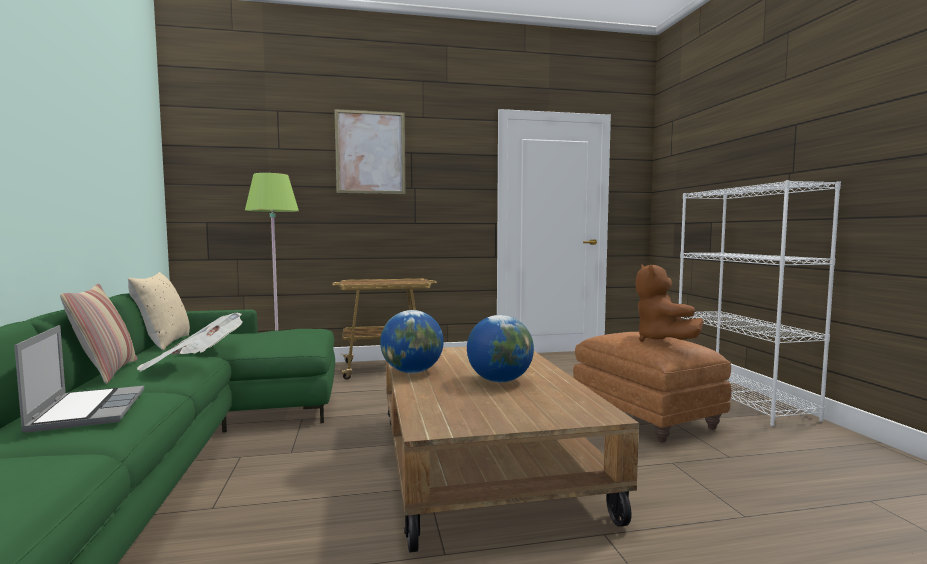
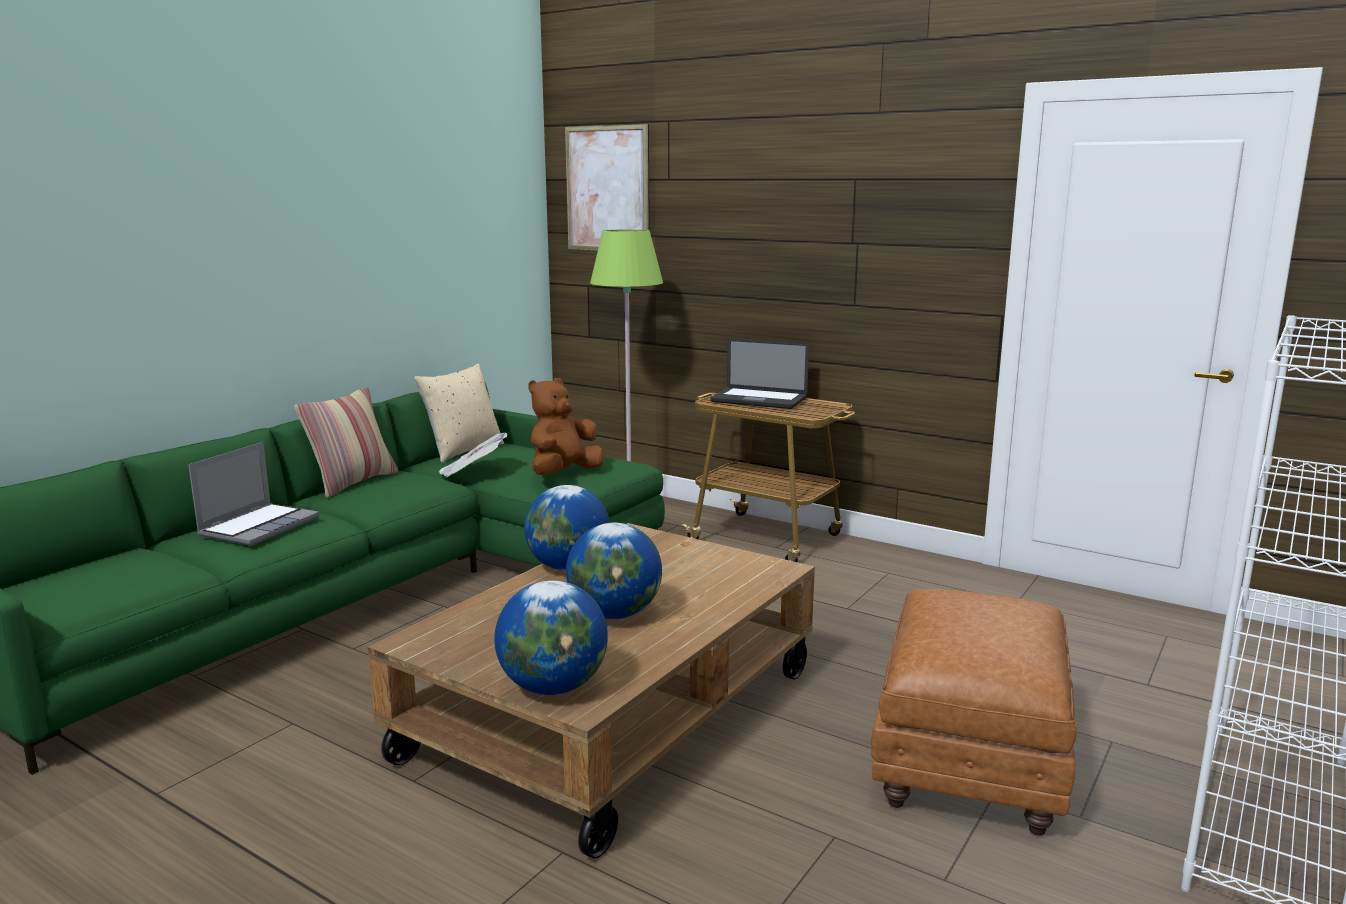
camera: 45 degrees right, 10 degrees up
(173, 367) = (390, 492): newspaper -> none
(370, 152) = (789, 182): picture -> picture (607, 189)
(374, 281) = (758, 400): none -> laptop
(569, 414) = (553, 687): none -> globe
(662, 341) = (976, 635): brown plush toy -> brown plush toy (563, 474)

